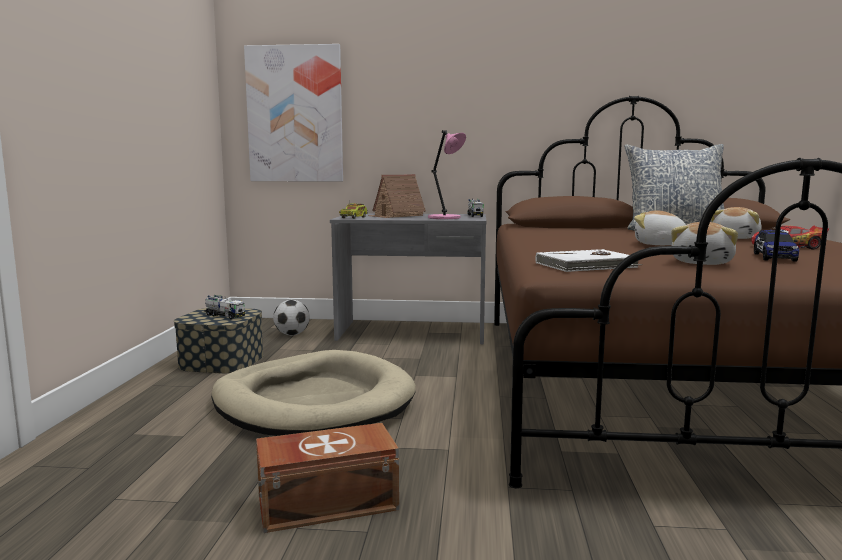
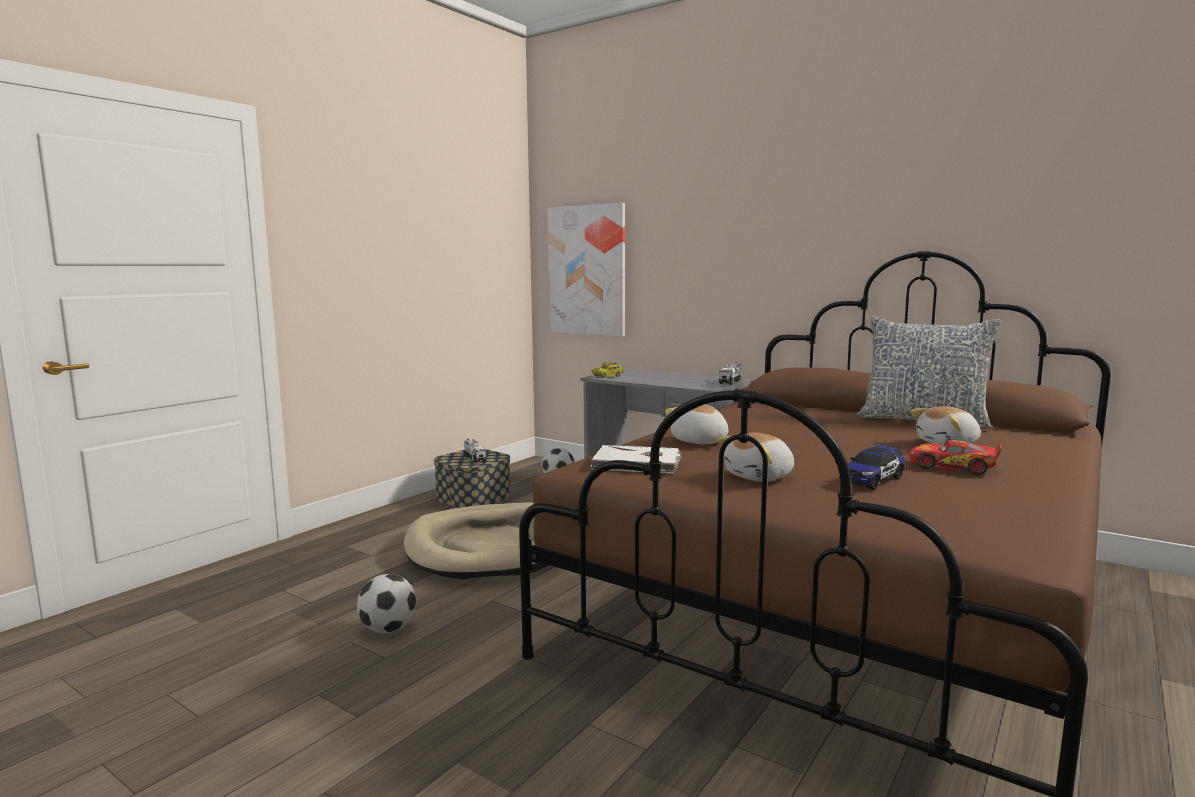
camera: 30 degrees right, 0 degrees up
(325, 503) = (388, 629): brown storage box -> football
(396, 215) = (654, 376): toy house -> none
(446, 218) = (689, 383): pink table lamp -> none
(659, 244) = (811, 444): plush toy -> plush toy (699, 442)

